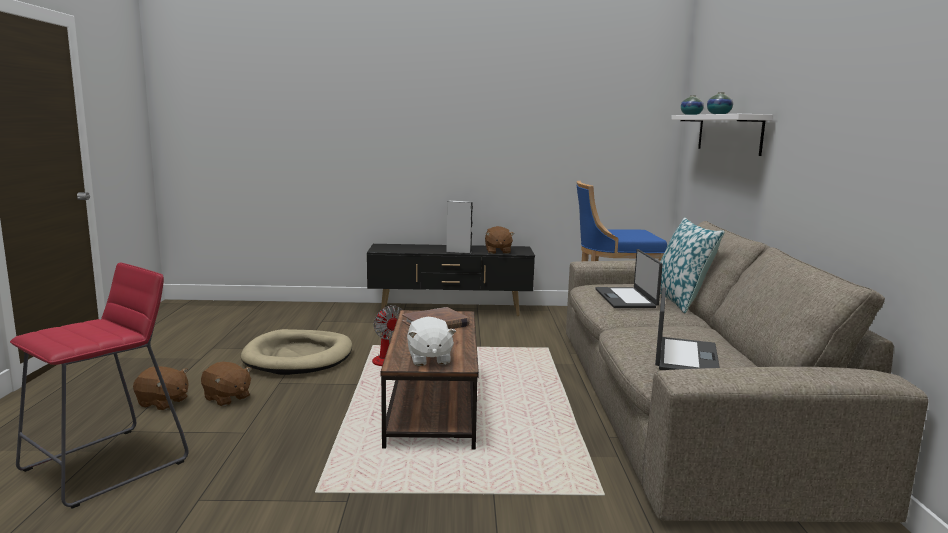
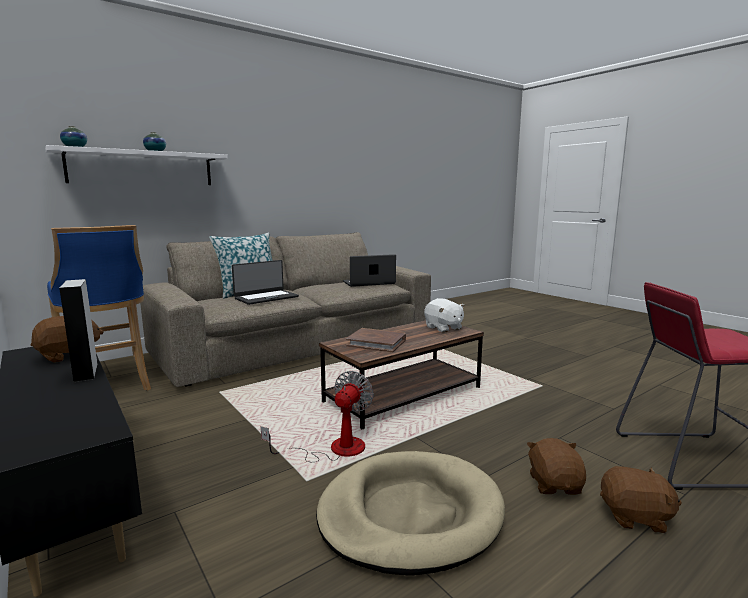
camera: 125 degrees left, 0 degrees up
(163, 403) = (635, 517): brown plush toy -> brown plush toy turned 120 degrees clockwise
(429, 359) = (443, 328): white plush toy -> white plush toy turned 105 degrees clockwise

